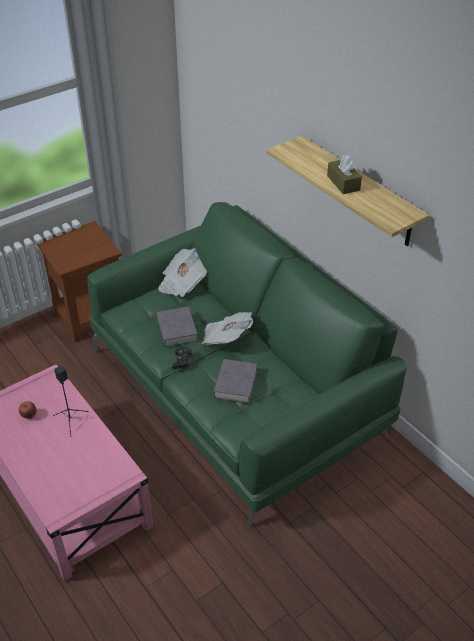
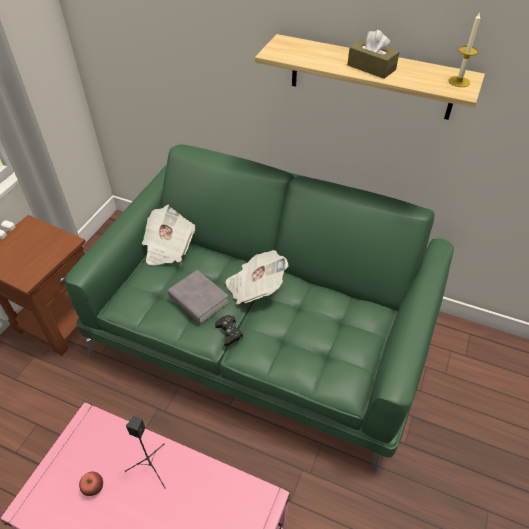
camera: 30 degrees left, 5 degrees up
(235, 384) = (302, 333): grey book -> none
(398, 214) = (459, 81): none -> candle

